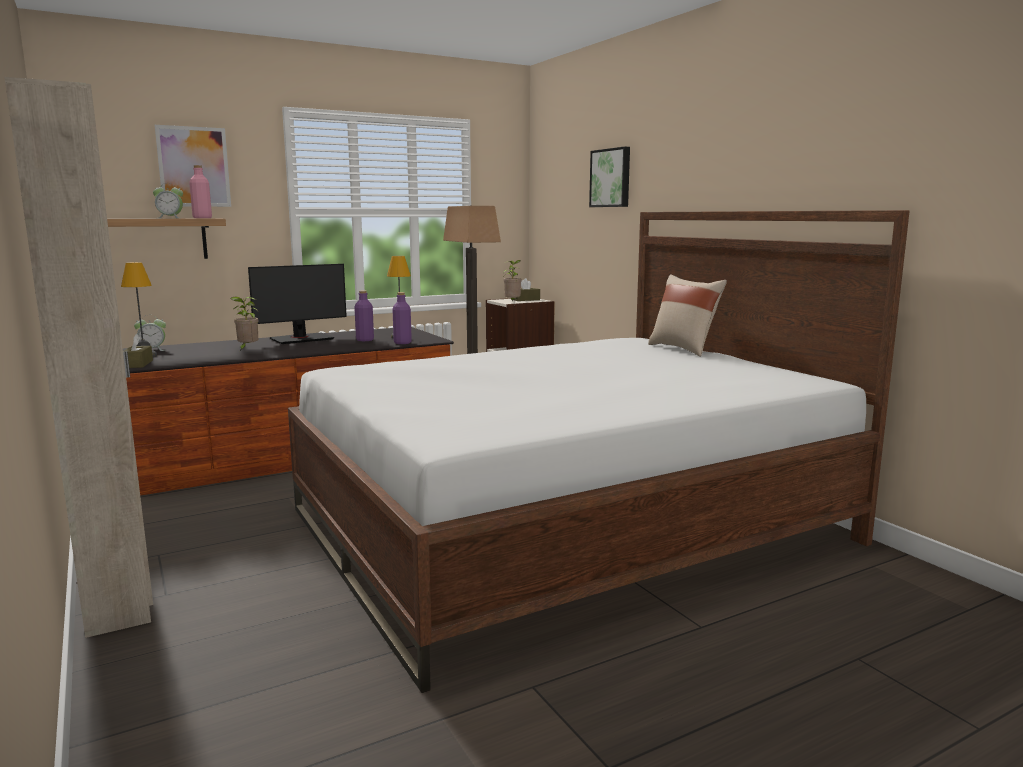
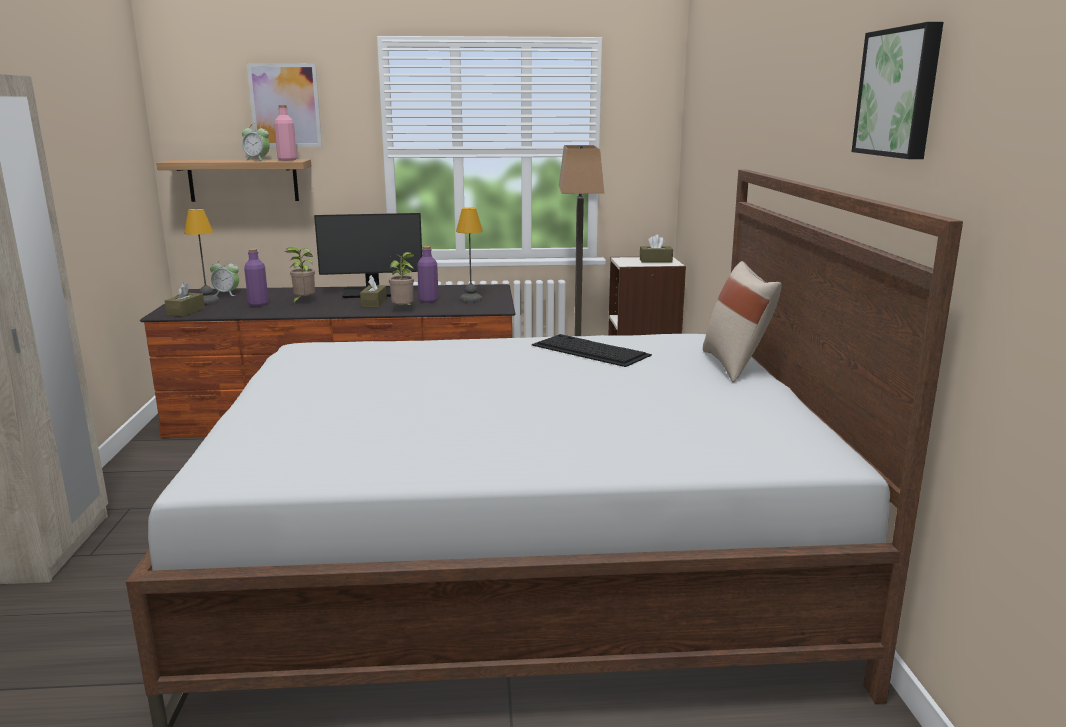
camera: 25 degrees right, 5 degrees up
(318, 345) = (374, 303): none -> brown tissue box
(402, 343) = (457, 309): purple bottle -> purple bottle (258, 304)
(512, 303) = (630, 265): potted plant -> potted plant (404, 310)
(572, 350) = (589, 350): none -> keyboard
(611, 178) = (733, 117): picture -> picture (900, 93)

